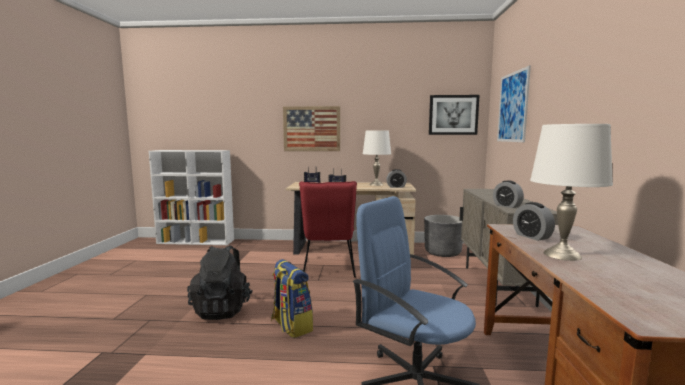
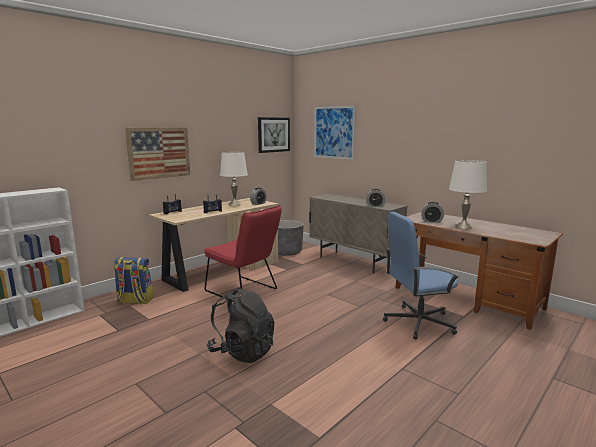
camera: 50 degrees left, 5 degrees up
(291, 326) = (312, 333): backpack -> backpack (134, 301)

